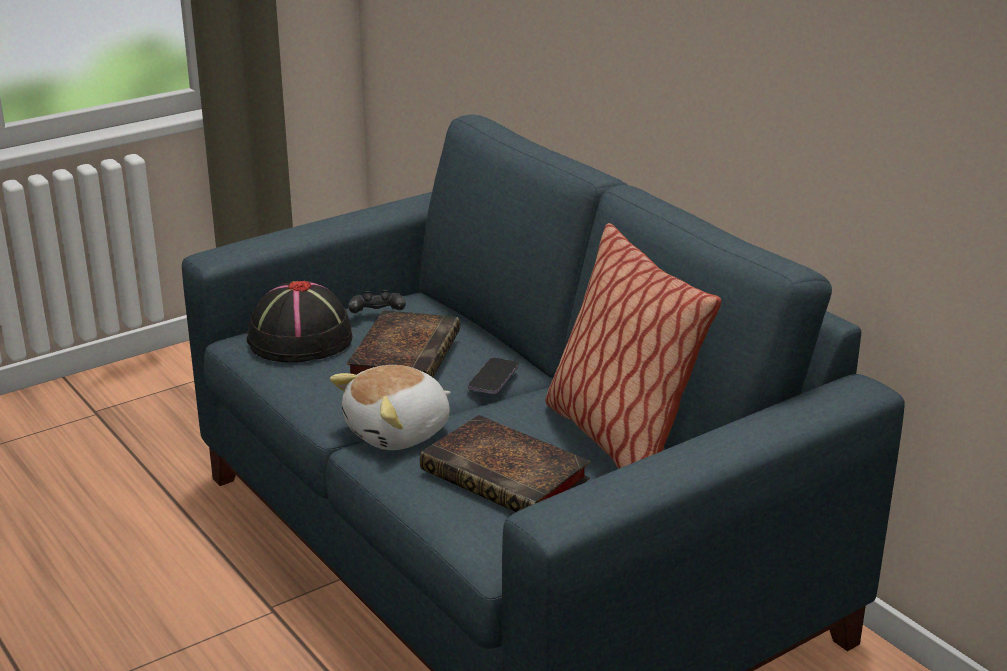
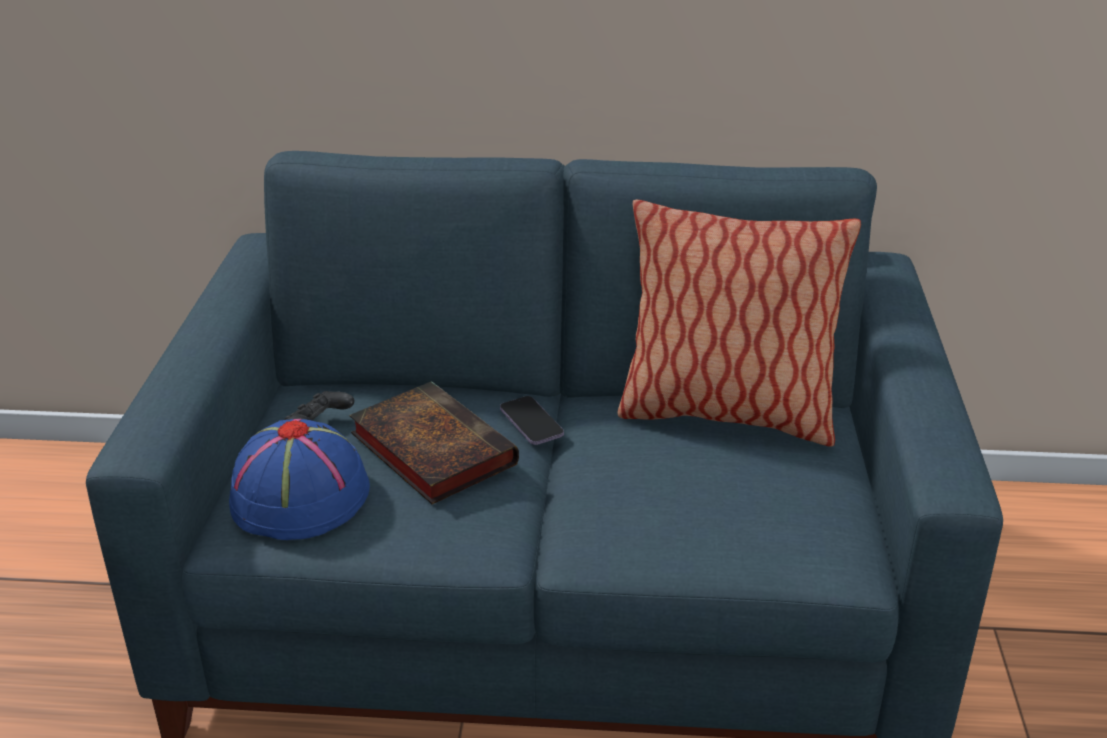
camera: 50 degrees left, 5 degrees up
(299, 340) = (299, 497): black hat -> blue hat
(399, 432) = (566, 522): plush toy -> none
(509, 476) = (730, 495): book -> none

